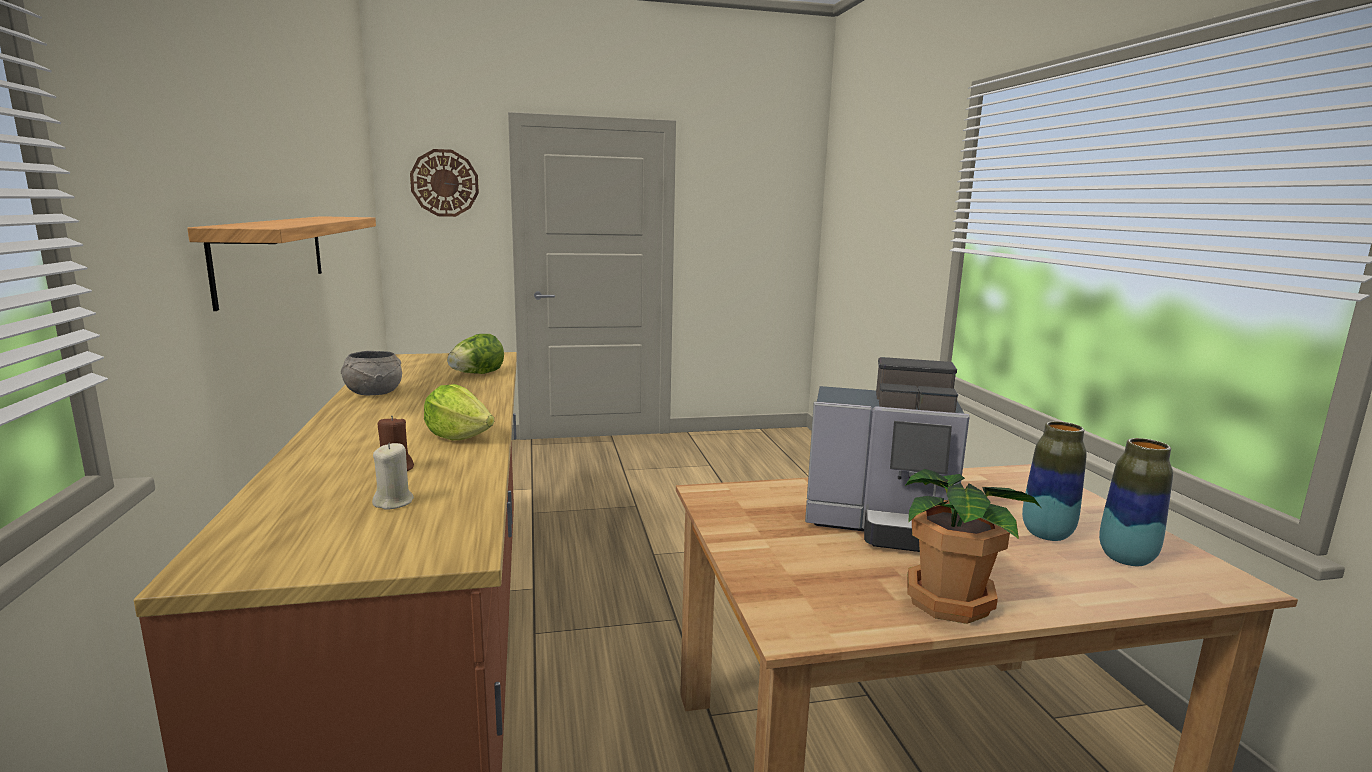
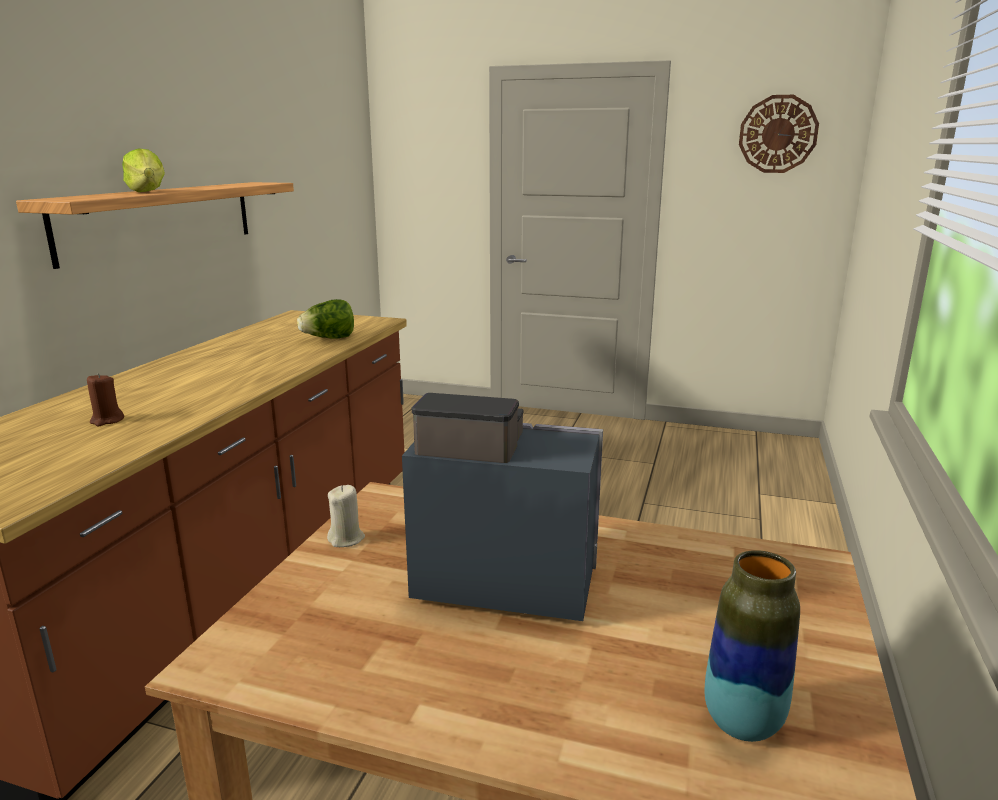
camera: 30 degrees right, 5 degrees up
(373, 393) = (221, 347): grey bowl -> none
(394, 502) = (52, 450): beige candle -> beige candle (346, 539)
(444, 183) = (429, 143): wall clock -> wall clock (778, 134)
(458, 436) = (202, 398): lettuce -> lettuce (147, 191)
(883, 524) = (499, 579): coffee machine -> coffee machine turned 150 degrees clockwise
(949, 600) = (414, 692): potted plant -> none
(1046, 534) = (684, 652): vase -> none

